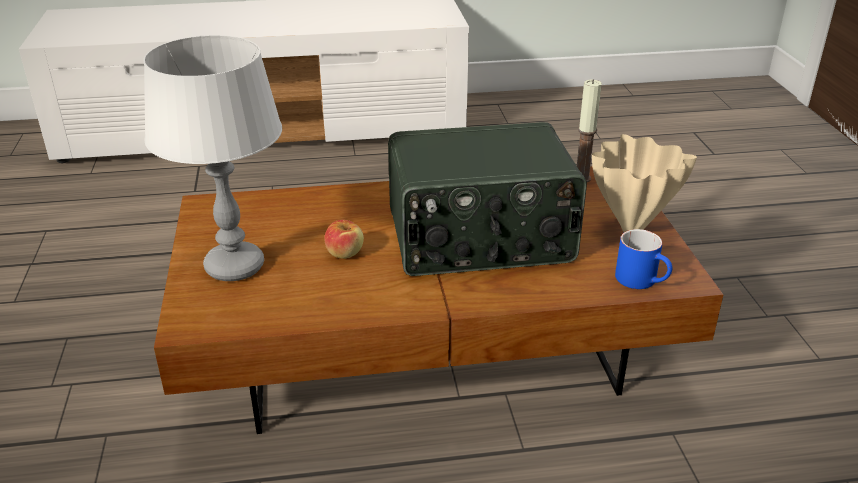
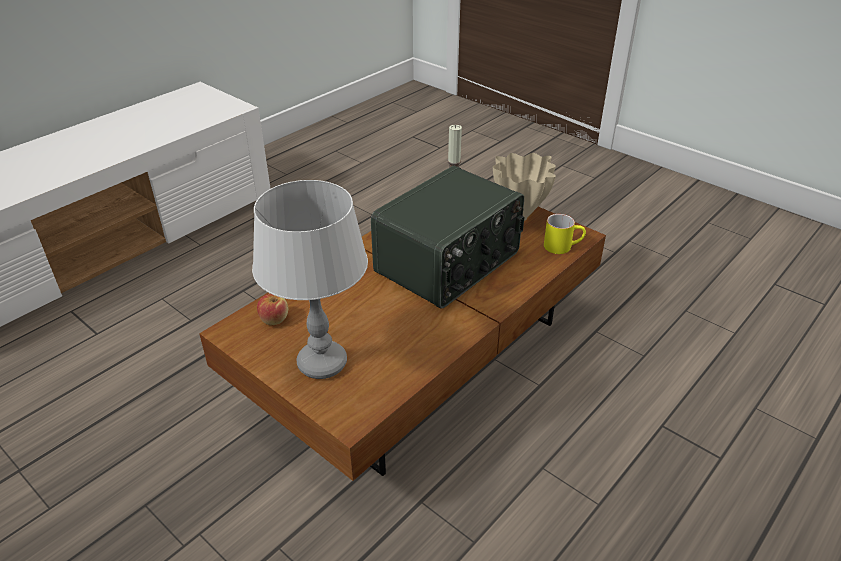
camera: 40 degrees left, 5 degrees up
(345, 253) = (381, 314): apple -> apple (274, 319)
(643, 281) = (563, 246): blue mug -> yellow mug

